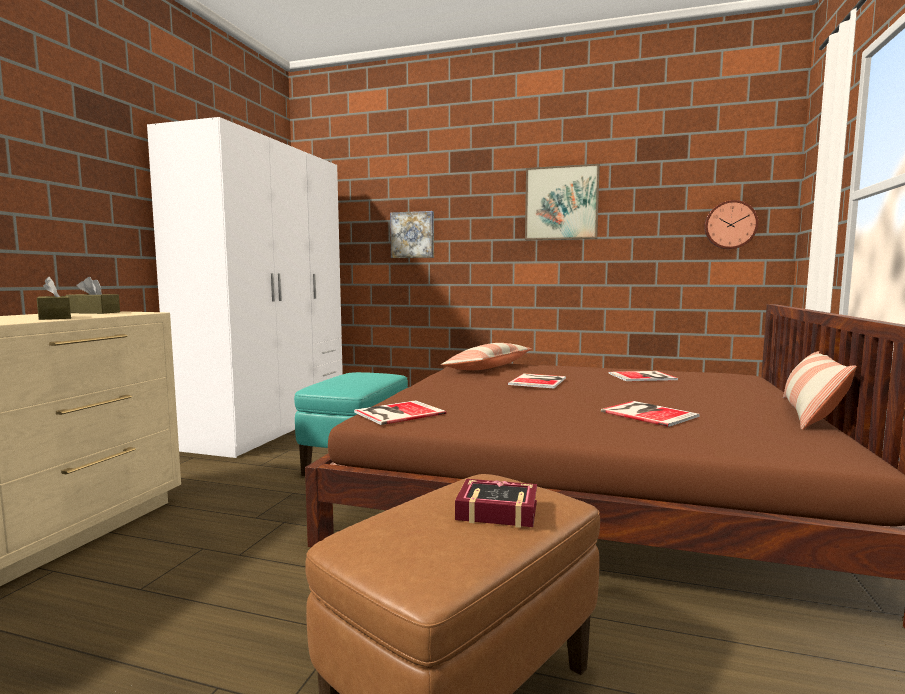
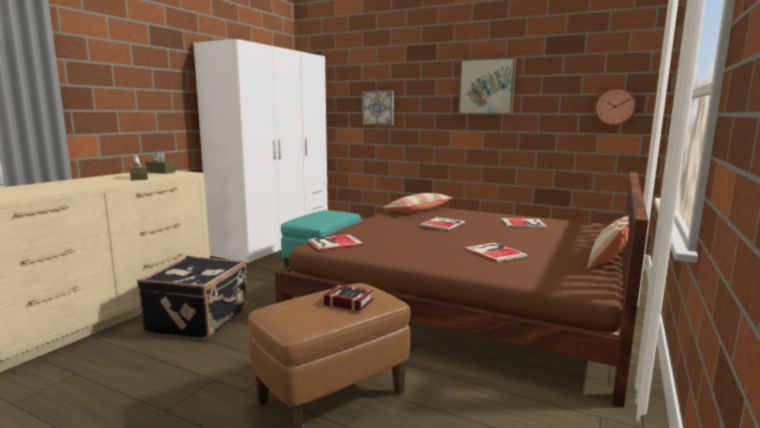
camera: 10 degrees right, 5 degrees up
(170, 562) = (200, 320): none -> black suitcase

